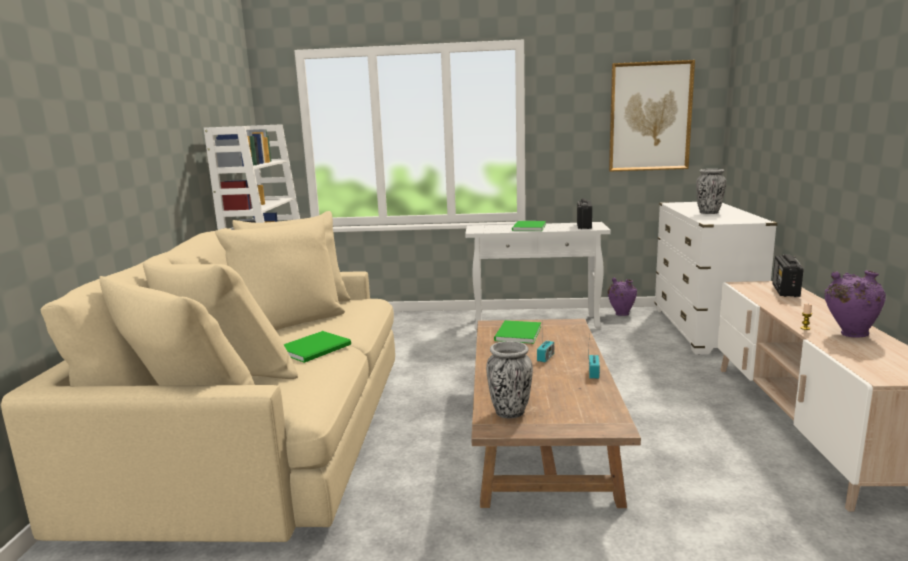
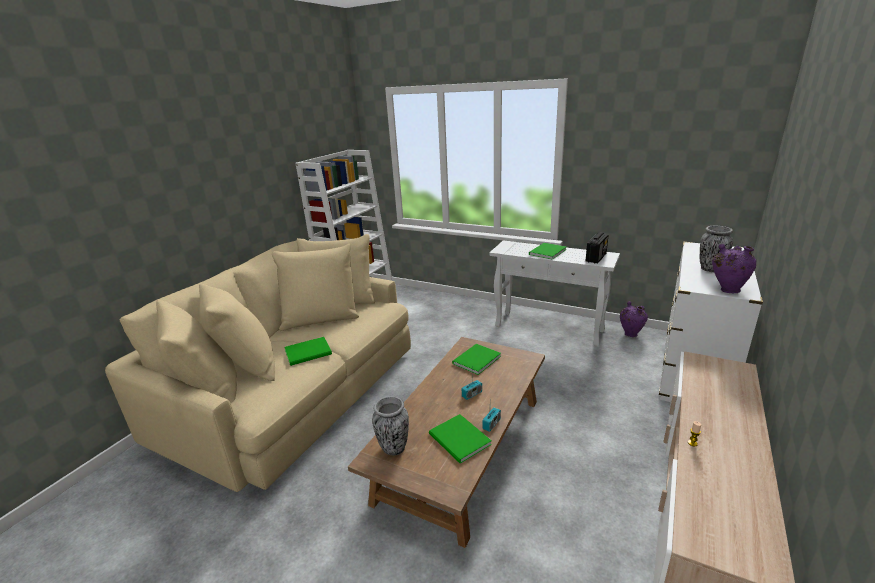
camera: 25 degrees right, 10 degrees up
(575, 391) = (459, 441): none -> green book
(650, 117) = (687, 157): picture -> none
(785, 291) = (733, 380): radio -> none
(849, 334) = (731, 466): purple vase -> purple vase (727, 290)

